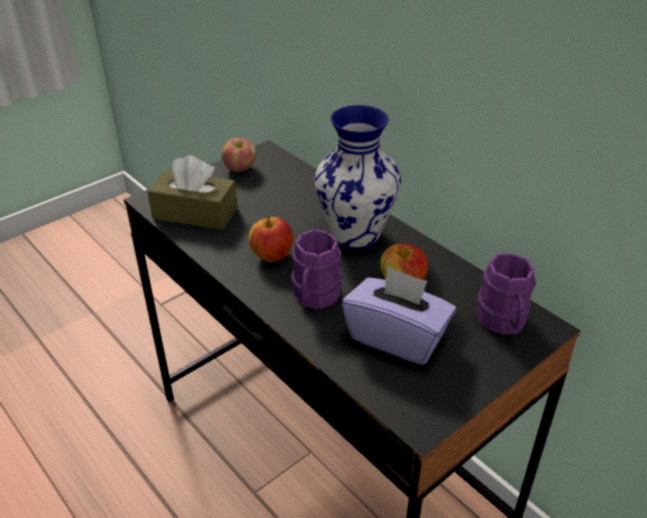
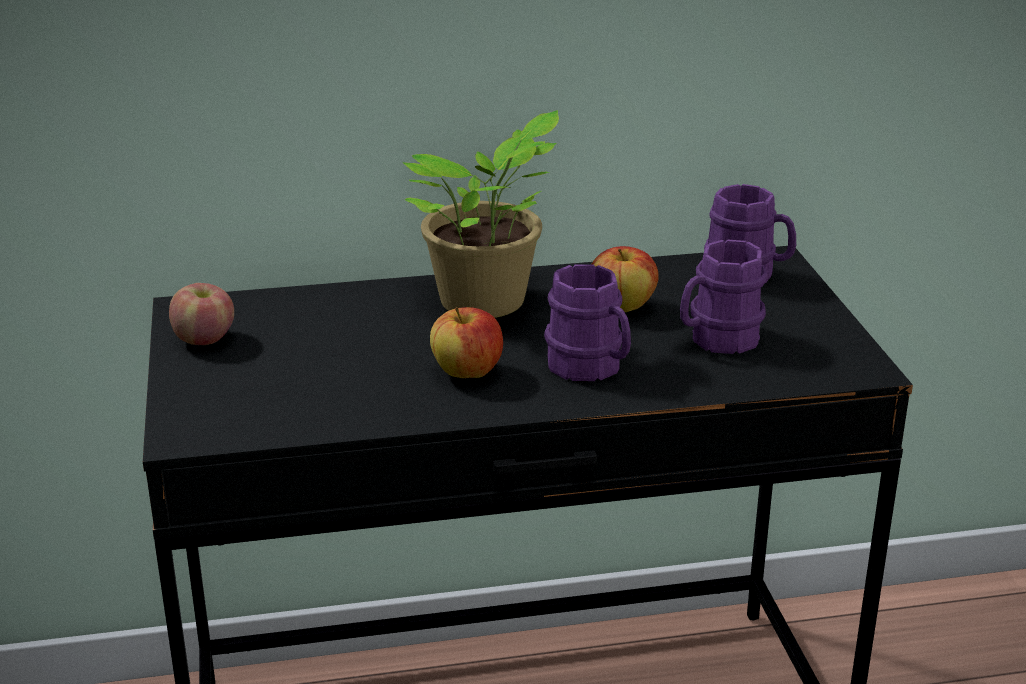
camera: 60 degrees left, 10 degrees down
(195, 213) = (280, 405): brown tissue box -> none
(356, 233) = (487, 304): vase -> potted plant
(397, 337) = (717, 340): purple tissue box -> purple mug

